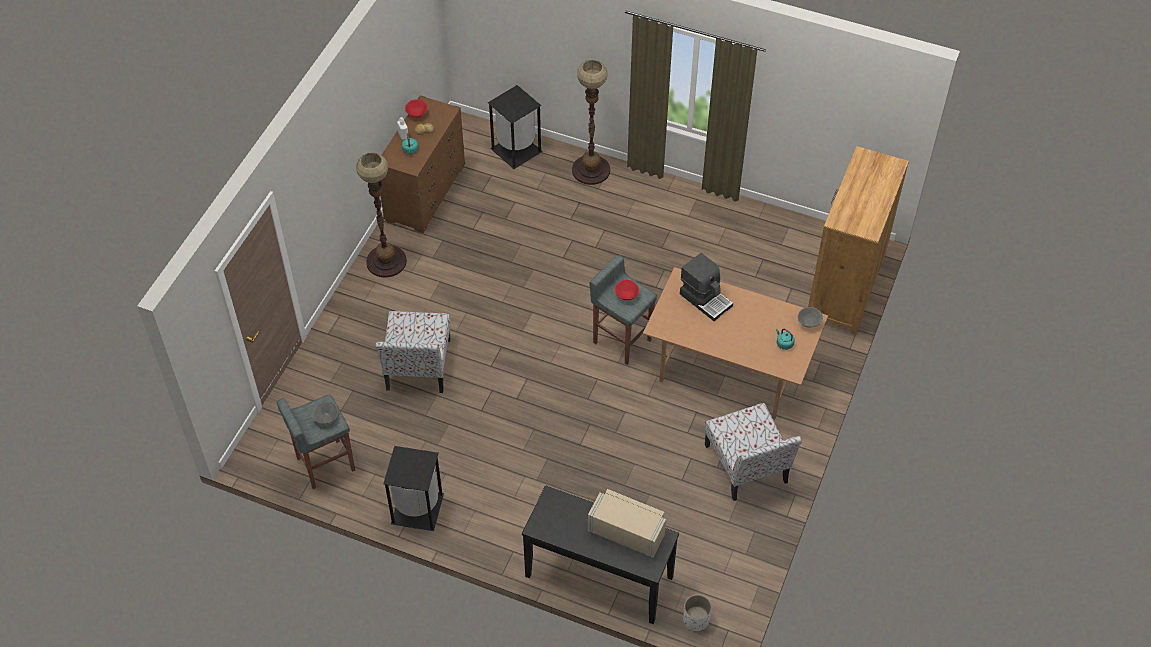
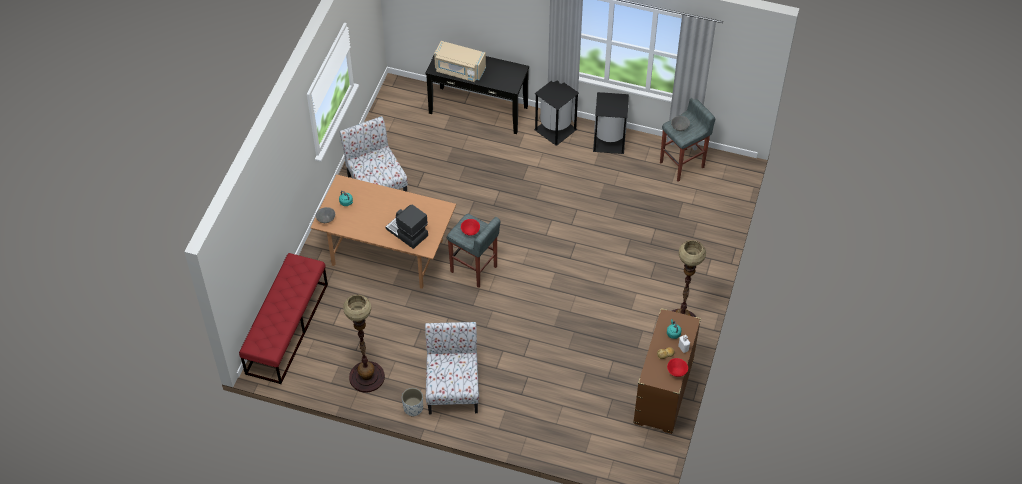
camera: 175 degrees right, 0 degrees up
(418, 366) = (632, 238): chair -> chair (453, 387)
(516, 151) = (588, 446): black trash can -> black trash can (555, 129)
(591, 170) = (514, 429): floor lamp -> floor lamp (367, 377)
(696, 620) = (413, 90): white planter -> white planter (413, 408)
(845, 288) = (287, 328): brown dresser -> red bench

